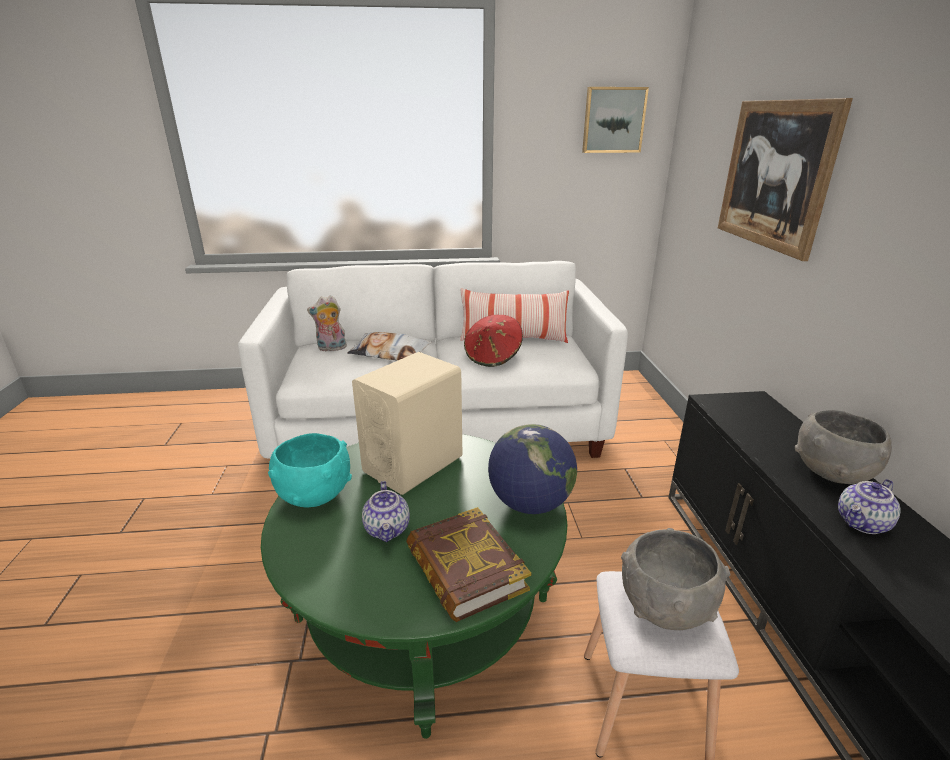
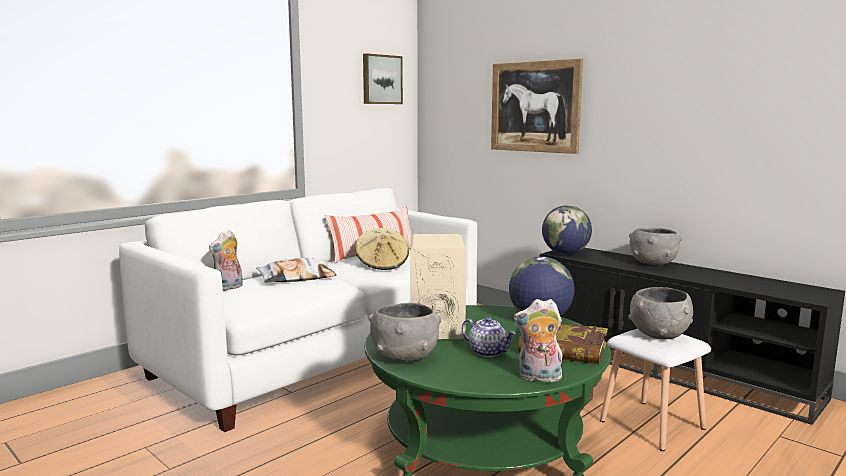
camera: 40 degrees left, 15 degrees down
(315, 494) = (404, 356): turquoise bowl -> grey bowl
(358, 602) = (538, 378): none -> plush toy
(493, 357) = (382, 265): red hat -> beige hat
(725, 405) = (565, 253): none -> globe
(863, 523) = (691, 274): teapot -> none

